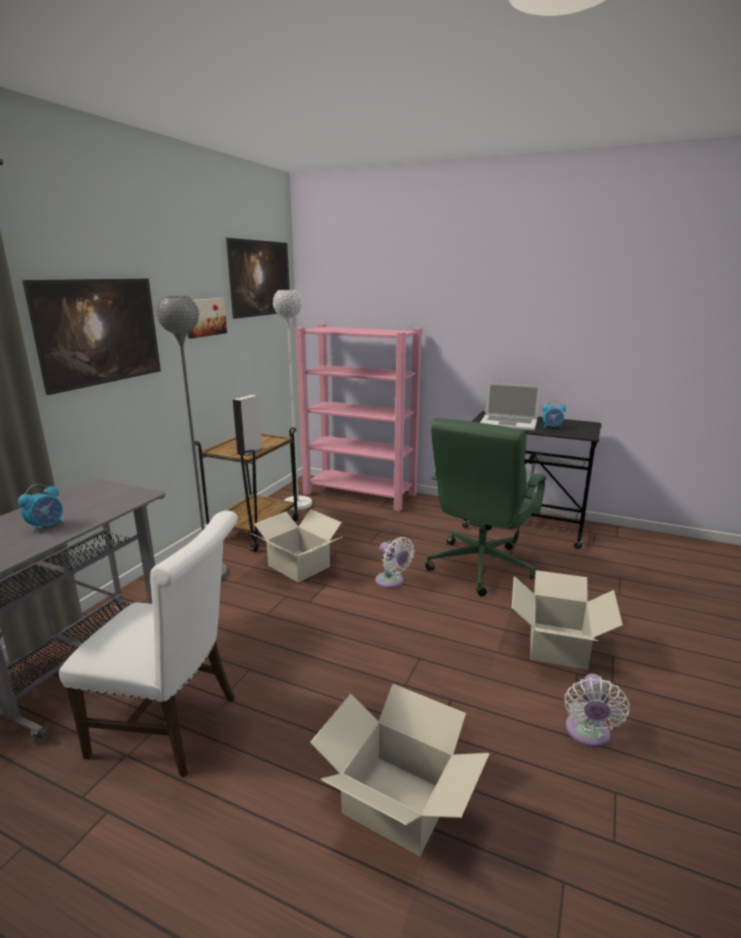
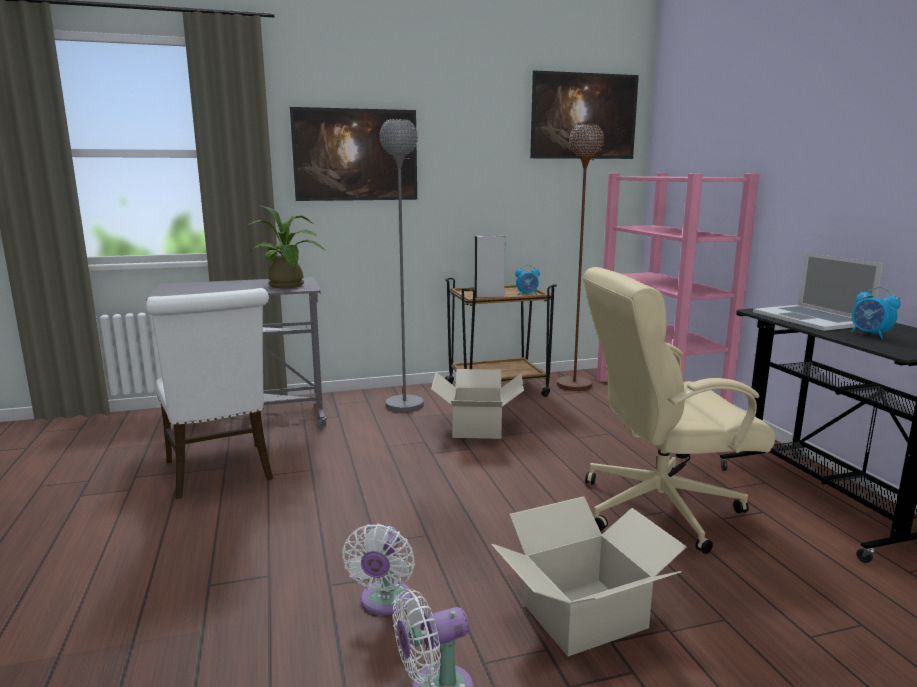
camera: 50 degrees right, 5 degrees down
(47, 526) = (222, 289): alarm clock -> alarm clock (527, 294)
(116, 498) = (288, 286): none -> potted plant
(204, 317) = (487, 153): picture -> none
(297, 504) = (574, 385): white floor lamp -> brown floor lamp
(391, 582) = (529, 474): white fan -> white fan (384, 602)
(397, 803) = (218, 597): cardboard box -> none
(481, 565) = (660, 508): green office chair -> beige office chair

